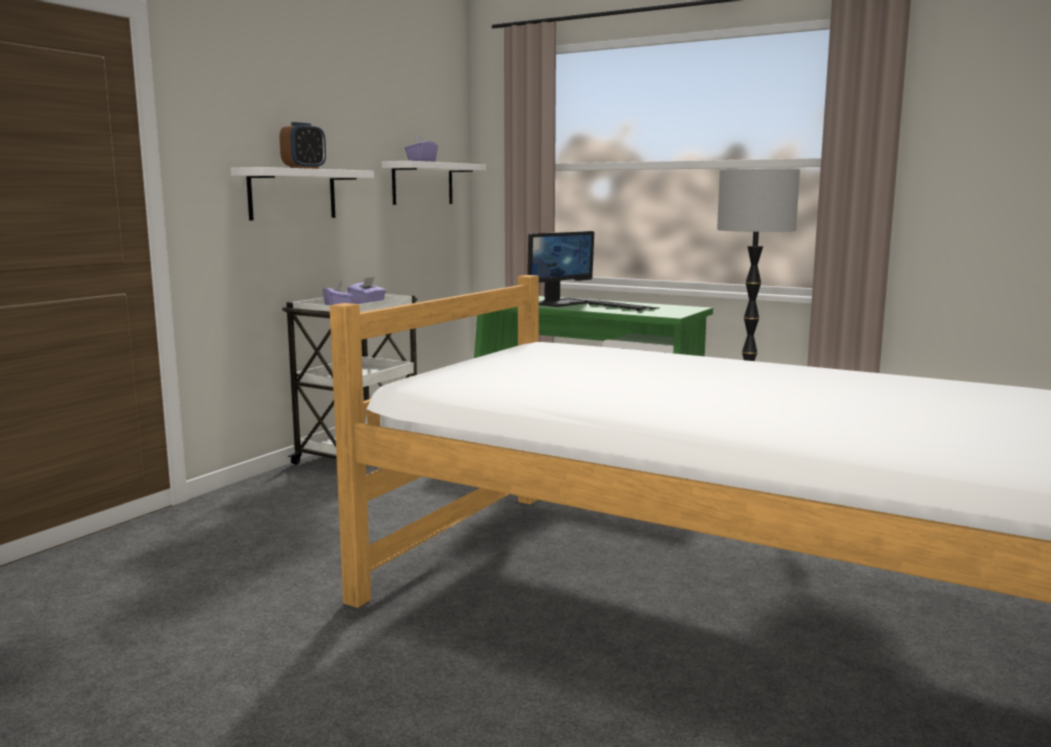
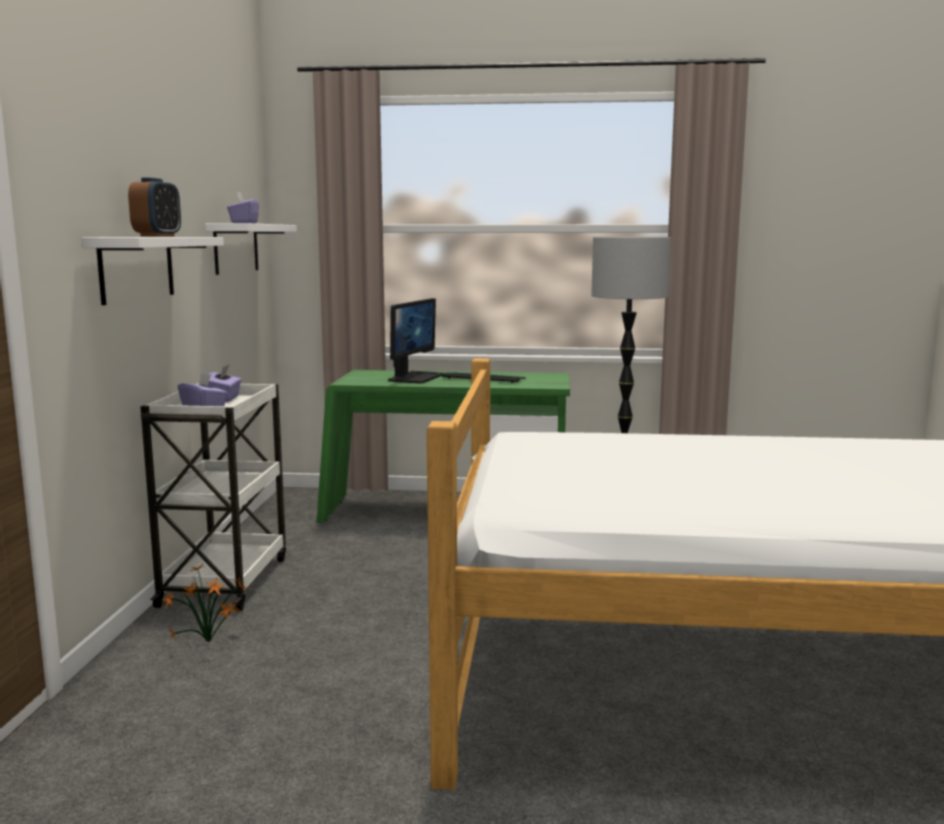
camera: 25 degrees left, 0 degrees up
(304, 490) = (211, 642): none -> potted plant

